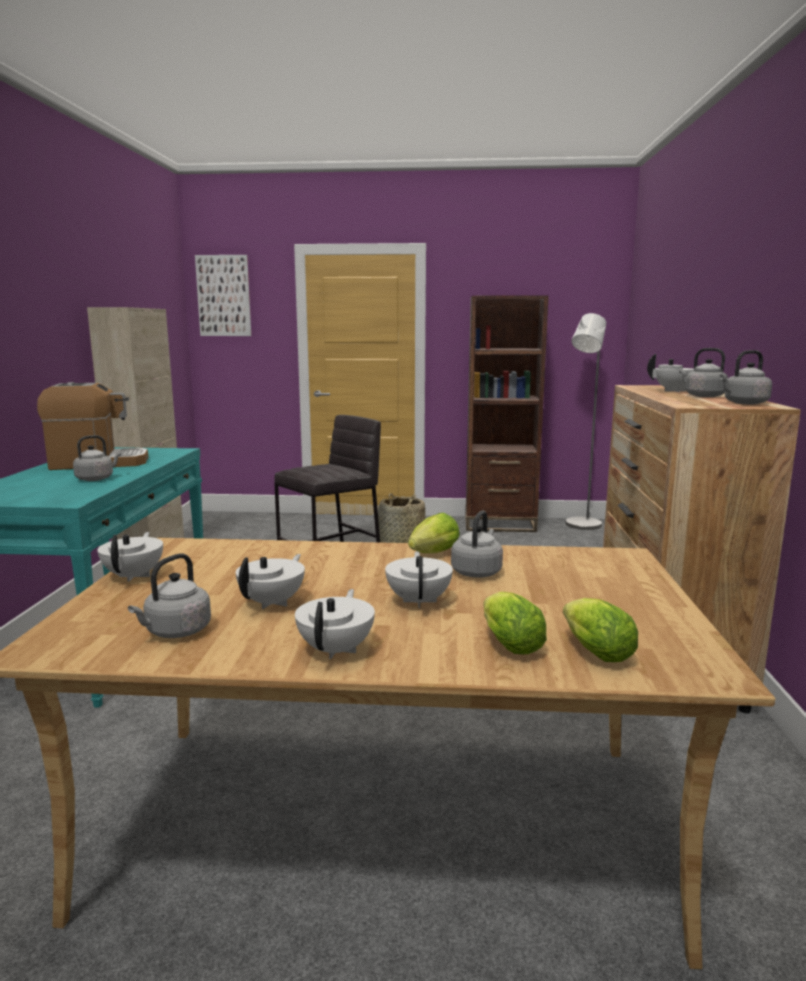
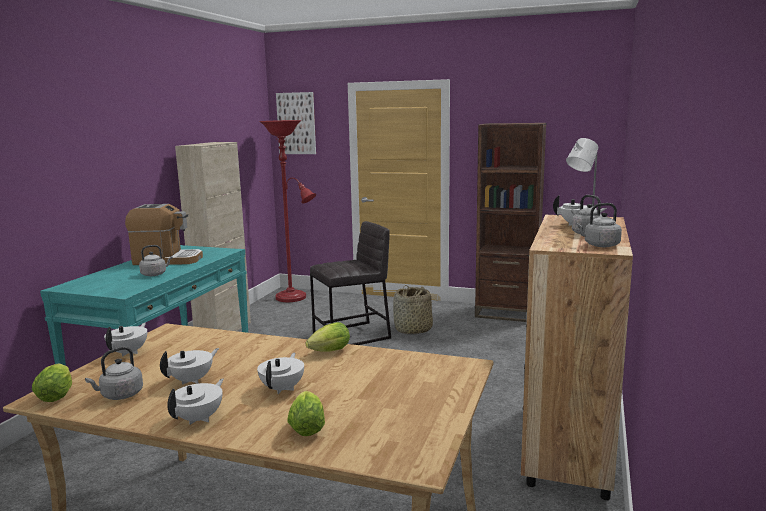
camera: 15 degrees right, 0 degrees up
(228, 523) = (294, 298): none -> red floor lamp
(477, 572) = (344, 369): grey kettle -> none
(593, 651) = (356, 439): lettuce -> lettuce (57, 395)

